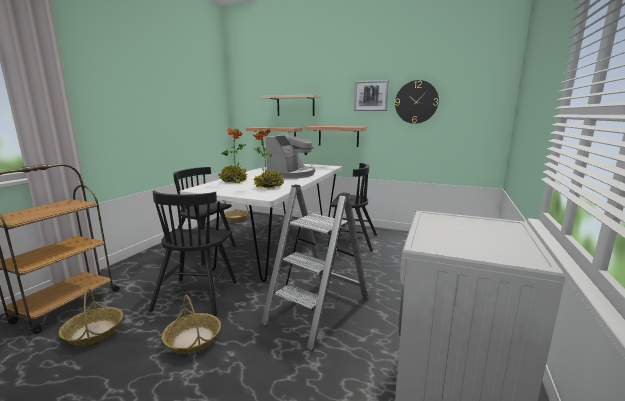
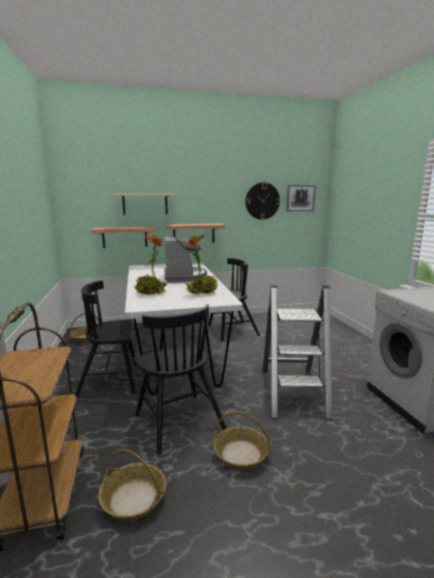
camera: 35 degrees left, 0 degrees up
(371, 96) = (223, 195): picture -> picture (300, 198)

